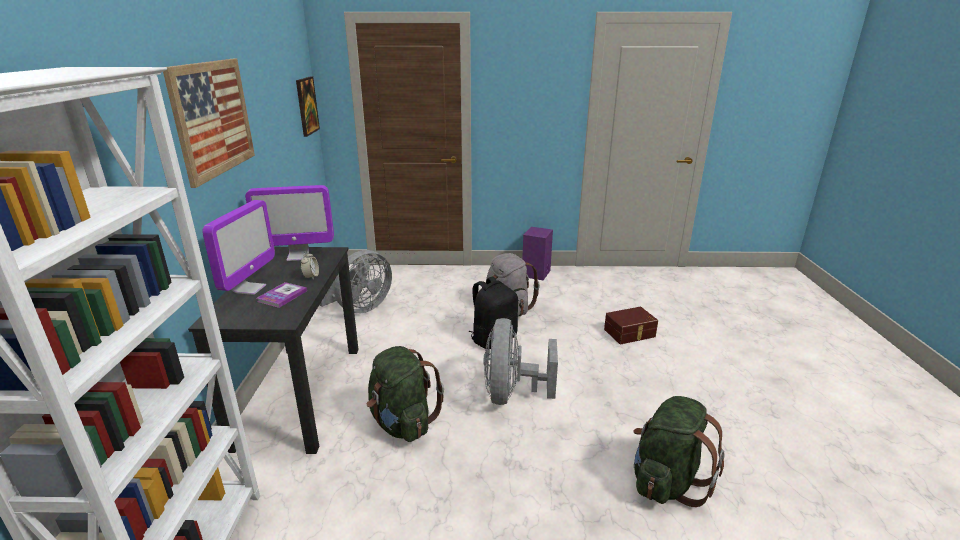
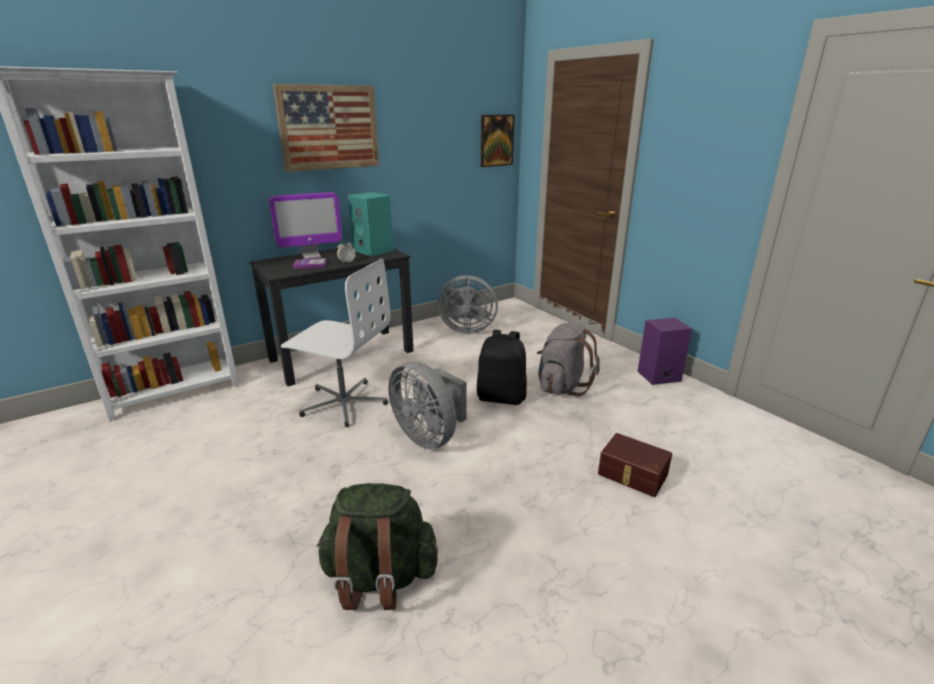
camera: 55 degrees right, 0 degrees up
(298, 256) = (374, 250): monitor -> turquoise speaker
(402, 423) = (344, 403): green backpack -> white office chair
(512, 394) = (429, 436): grey fan -> grey fan turned 105 degrees counterclockwise

